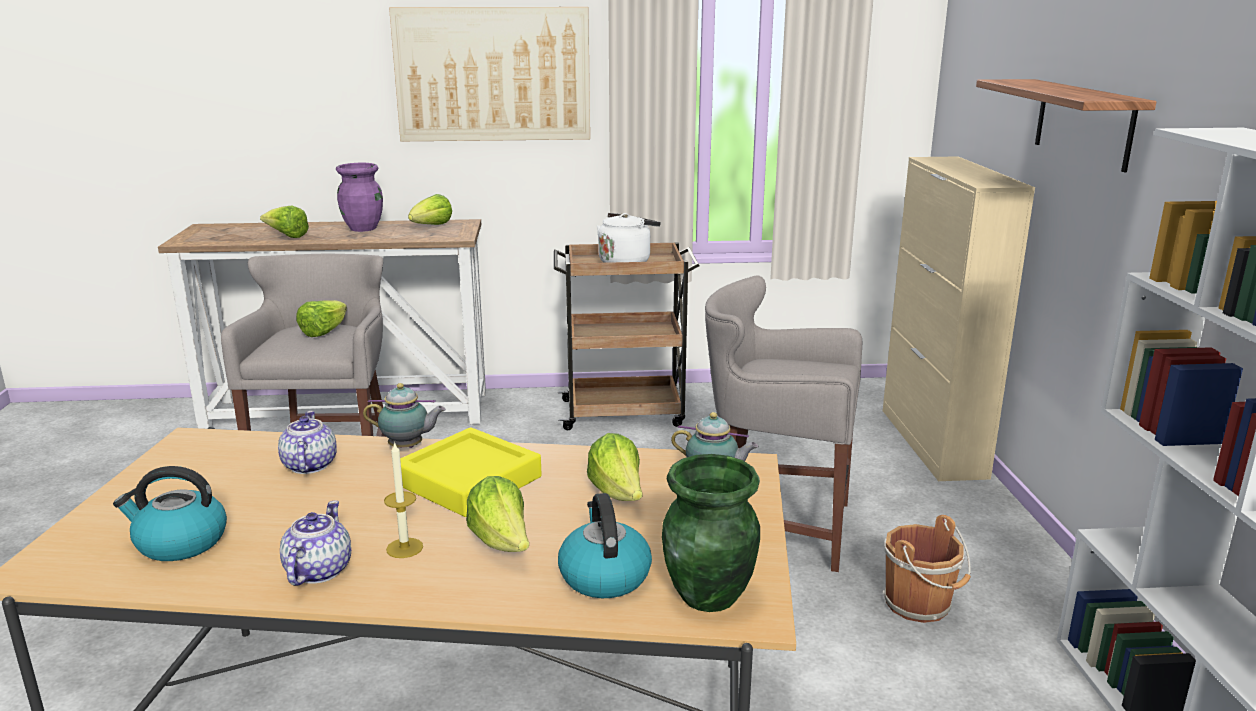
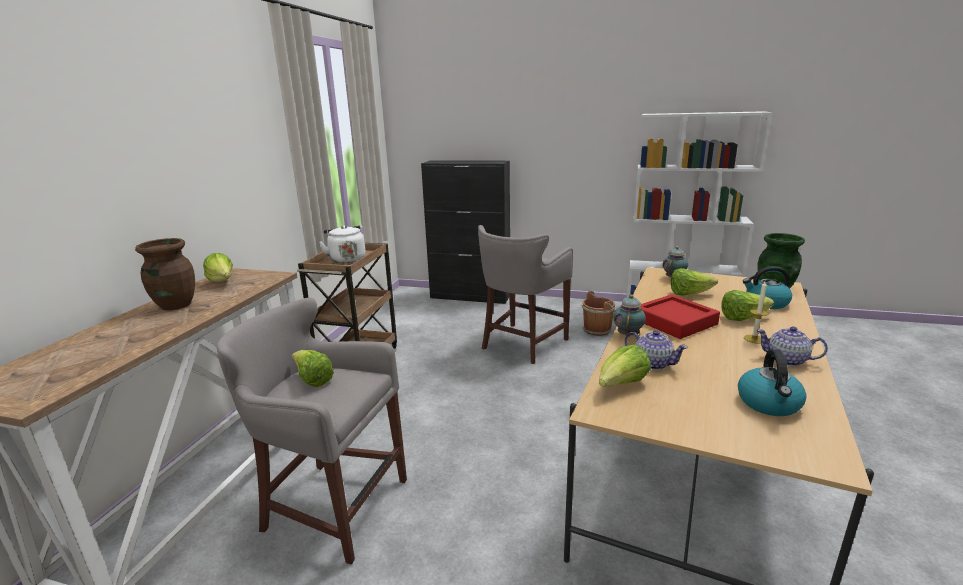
camera: 70 degrees left, 0 degrees up
(287, 236) = (138, 338): lettuce -> lettuce (621, 385)
(309, 466) = (652, 363): teapot -> teapot turned 150 degrees counterclockwise
(363, 228) = (176, 305): purple vase -> brown vase
(468, 481) = (674, 321): yellow tray -> red tray
(493, 74) = (210, 140): picture -> none
(932, 443) = (470, 296): beige cabinet -> black cabinet
(1083, 123) = (534, 128): shelf -> none

